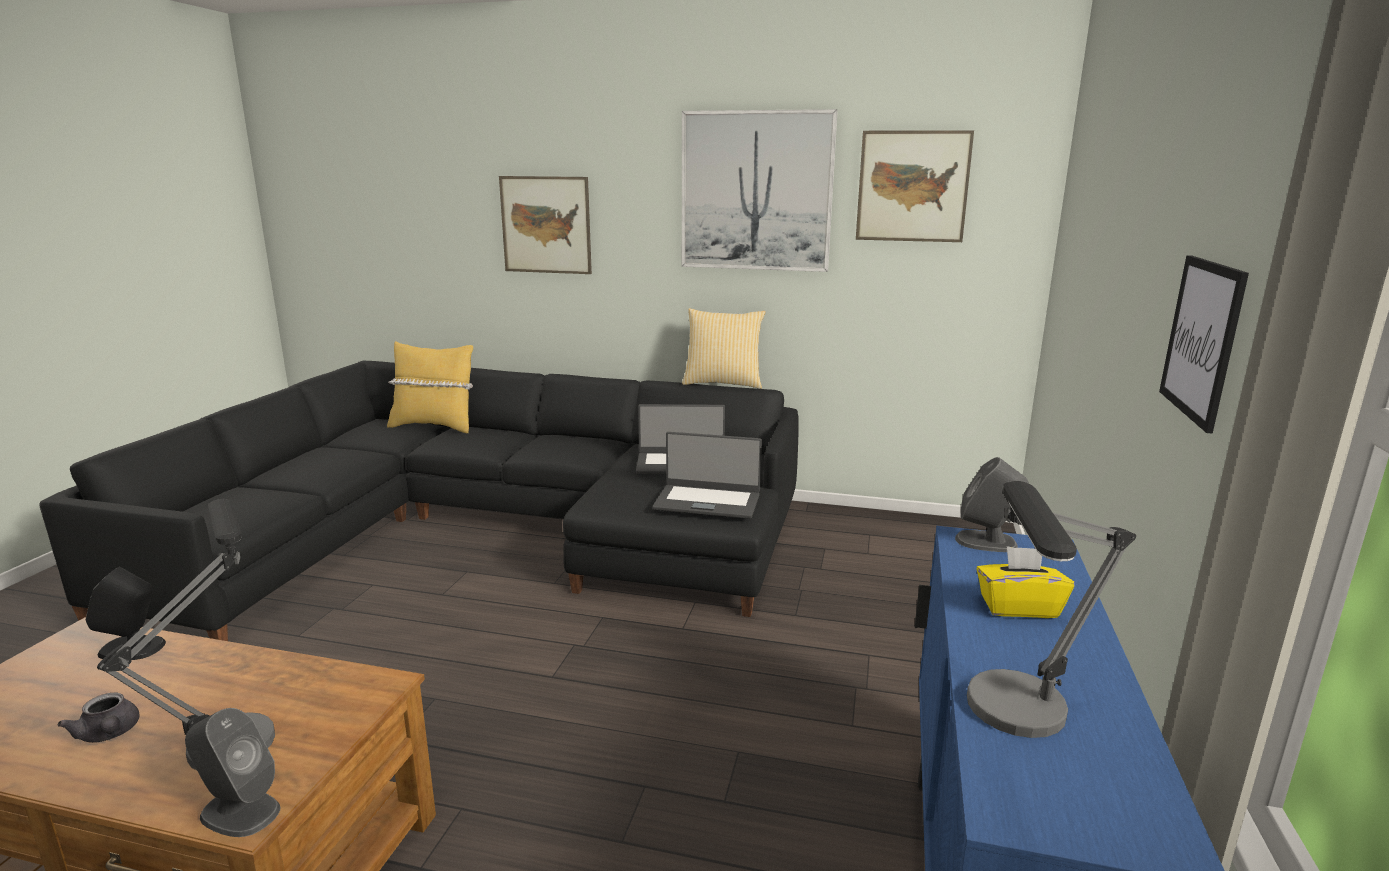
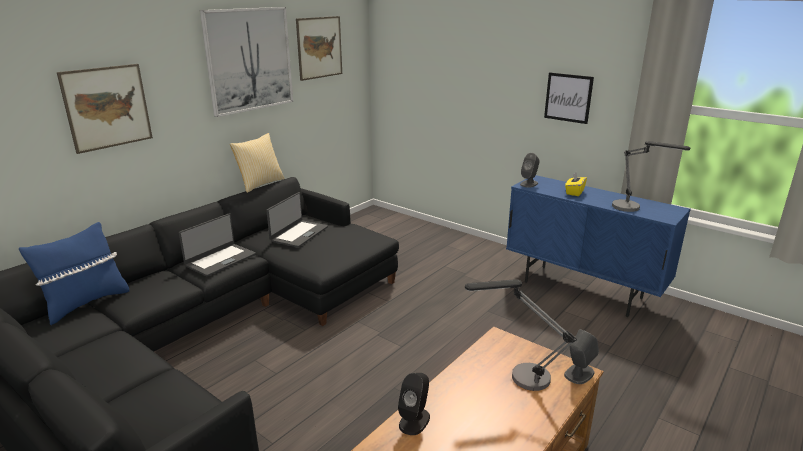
camera: 65 degrees left, 5 degrees up
(109, 734) = (506, 418): grey teapot -> none
(434, 426) = (86, 303): yellow pillow -> blue pillow
(707, 501) = (355, 239): laptop -> laptop (220, 260)

